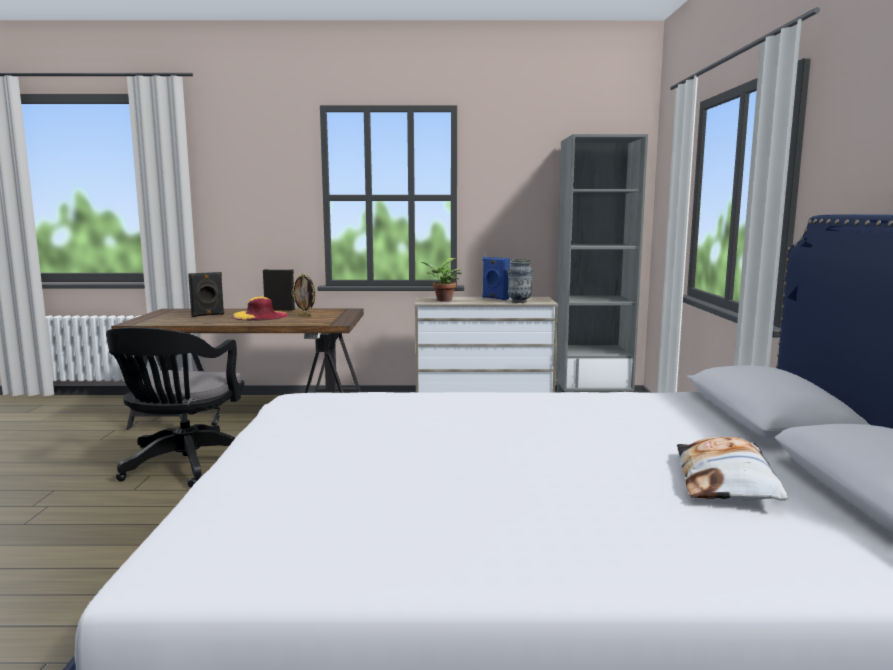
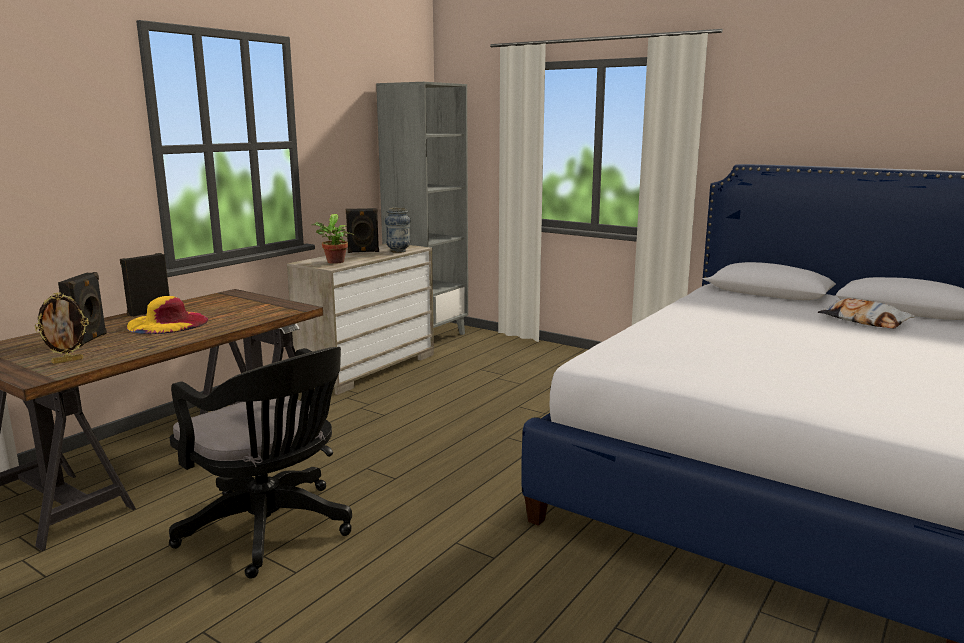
camera: 55 degrees left, 5 degrees up
(305, 316) = (222, 310): picture frame -> picture frame (68, 361)
(495, 298) = (363, 252): blue speaker -> black speaker

